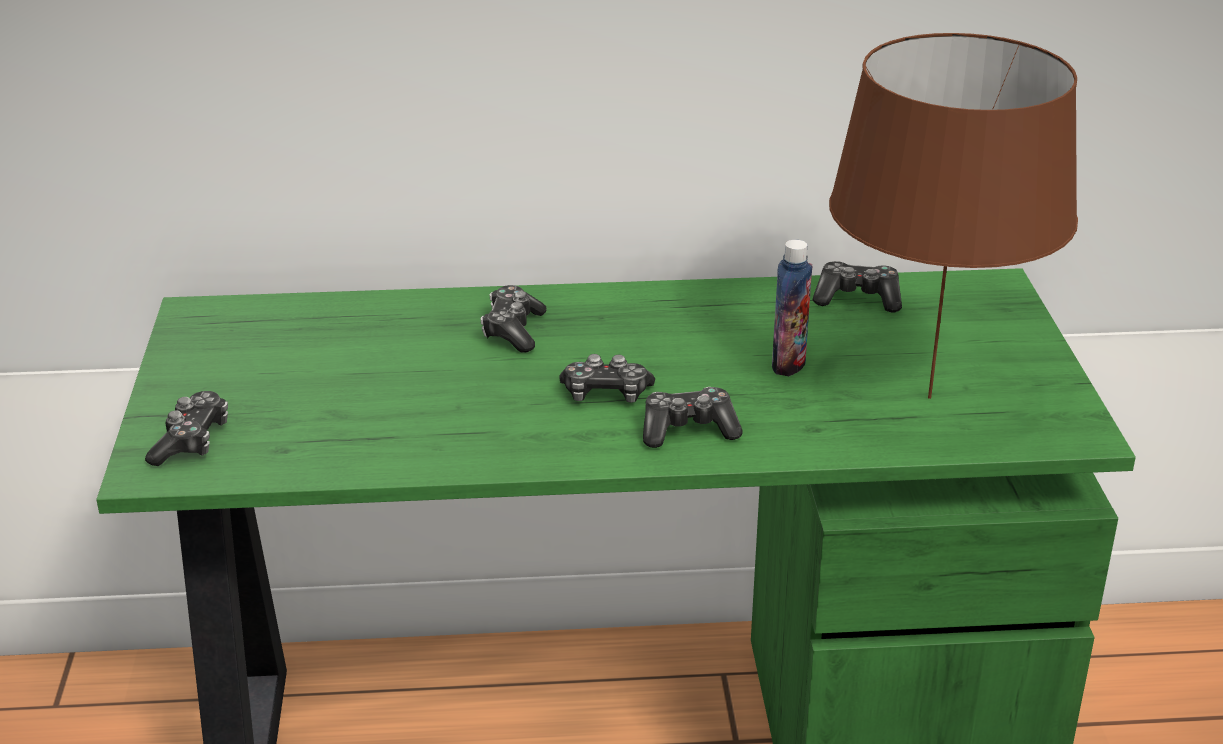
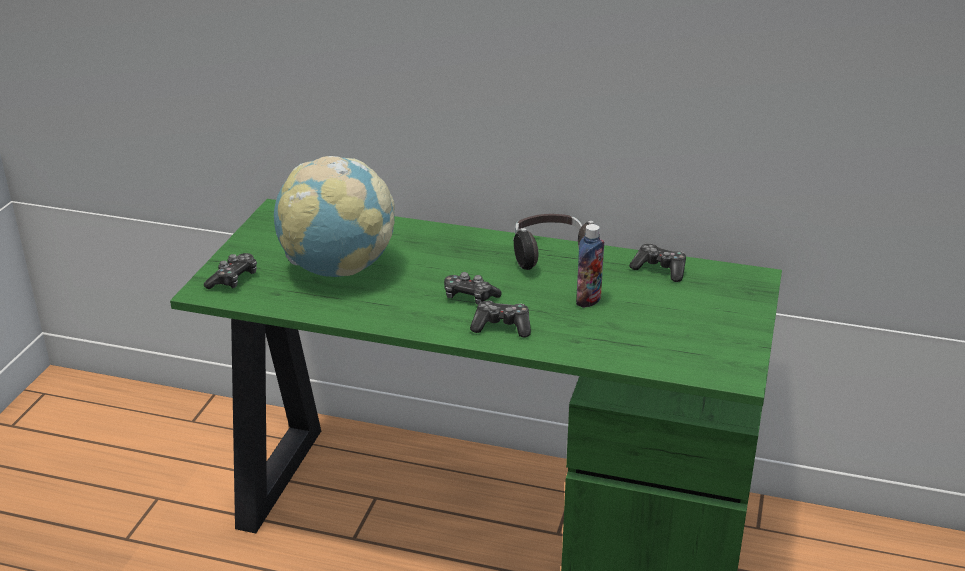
camera: 20 degrees right, 0 degrees up
(361, 389) = (338, 269): none -> globe
(513, 330) = (442, 251): game controller -> none
(685, 306) = (551, 255): none -> headphones
(930, 397) = (660, 337): brown table lamp -> none

